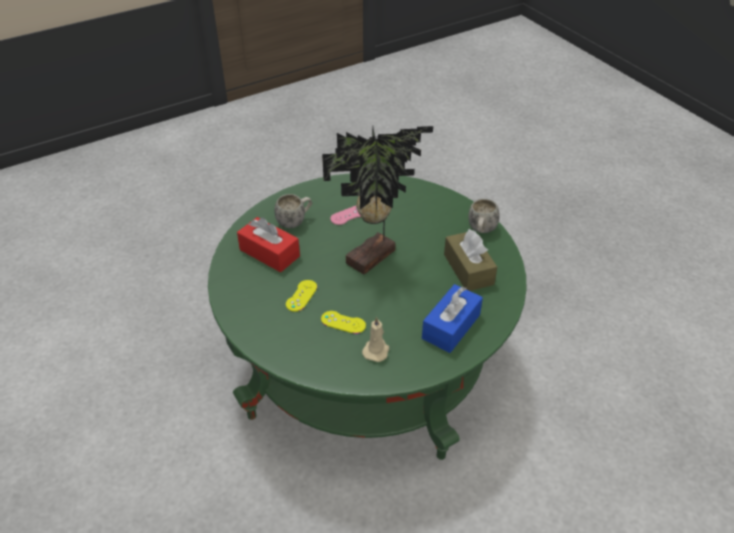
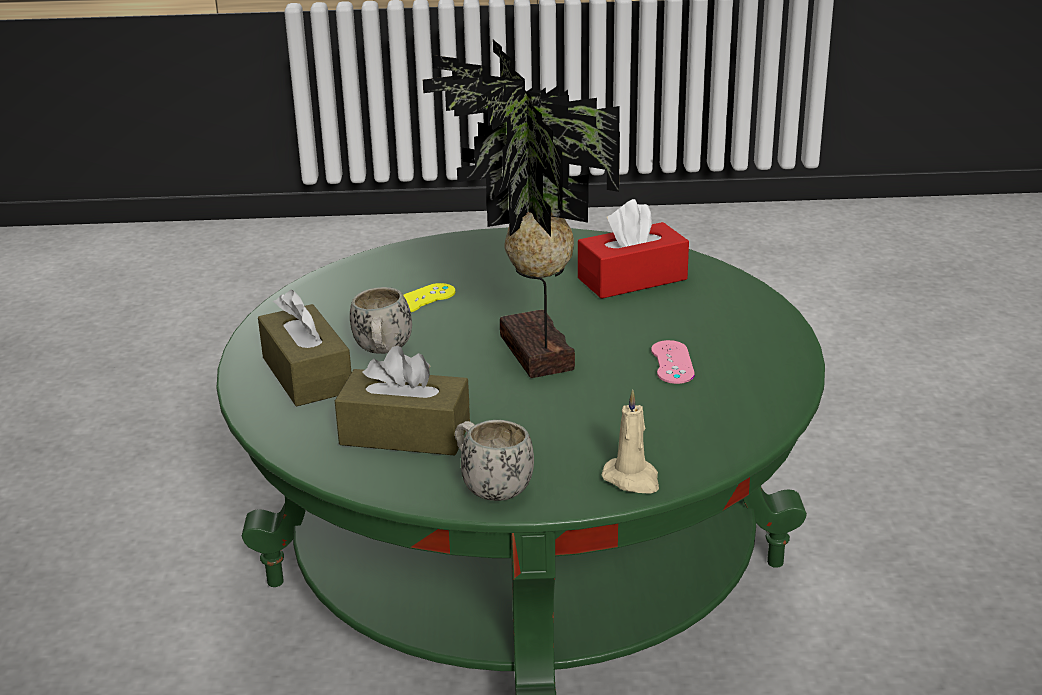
camera: 120 degrees right, 15 degrees down
(295, 221) = (697, 312): white mug -> white mug (383, 353)
(301, 296) = (510, 283): yellow game controller -> none
(376, 350) = (342, 308): beige candle -> beige candle (632, 479)
(451, 326) = (307, 375): blue tissue box -> brown tissue box

